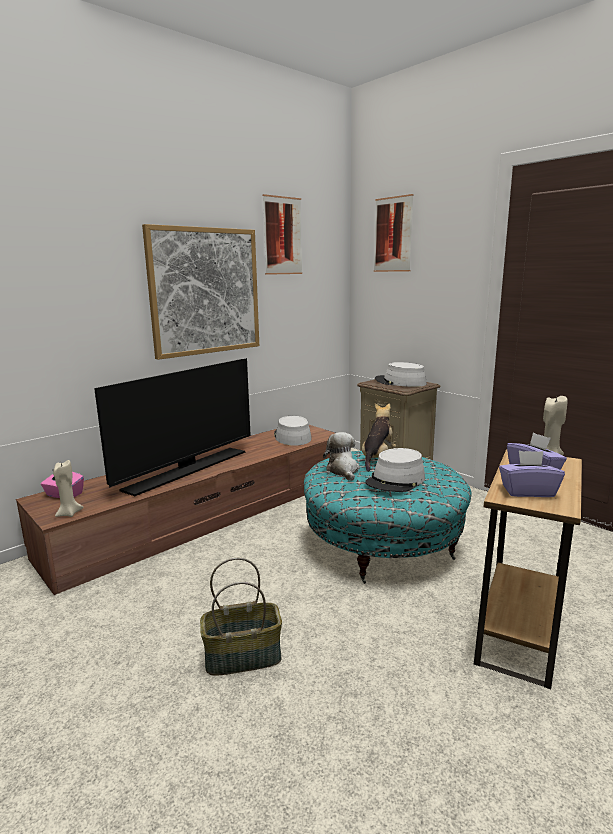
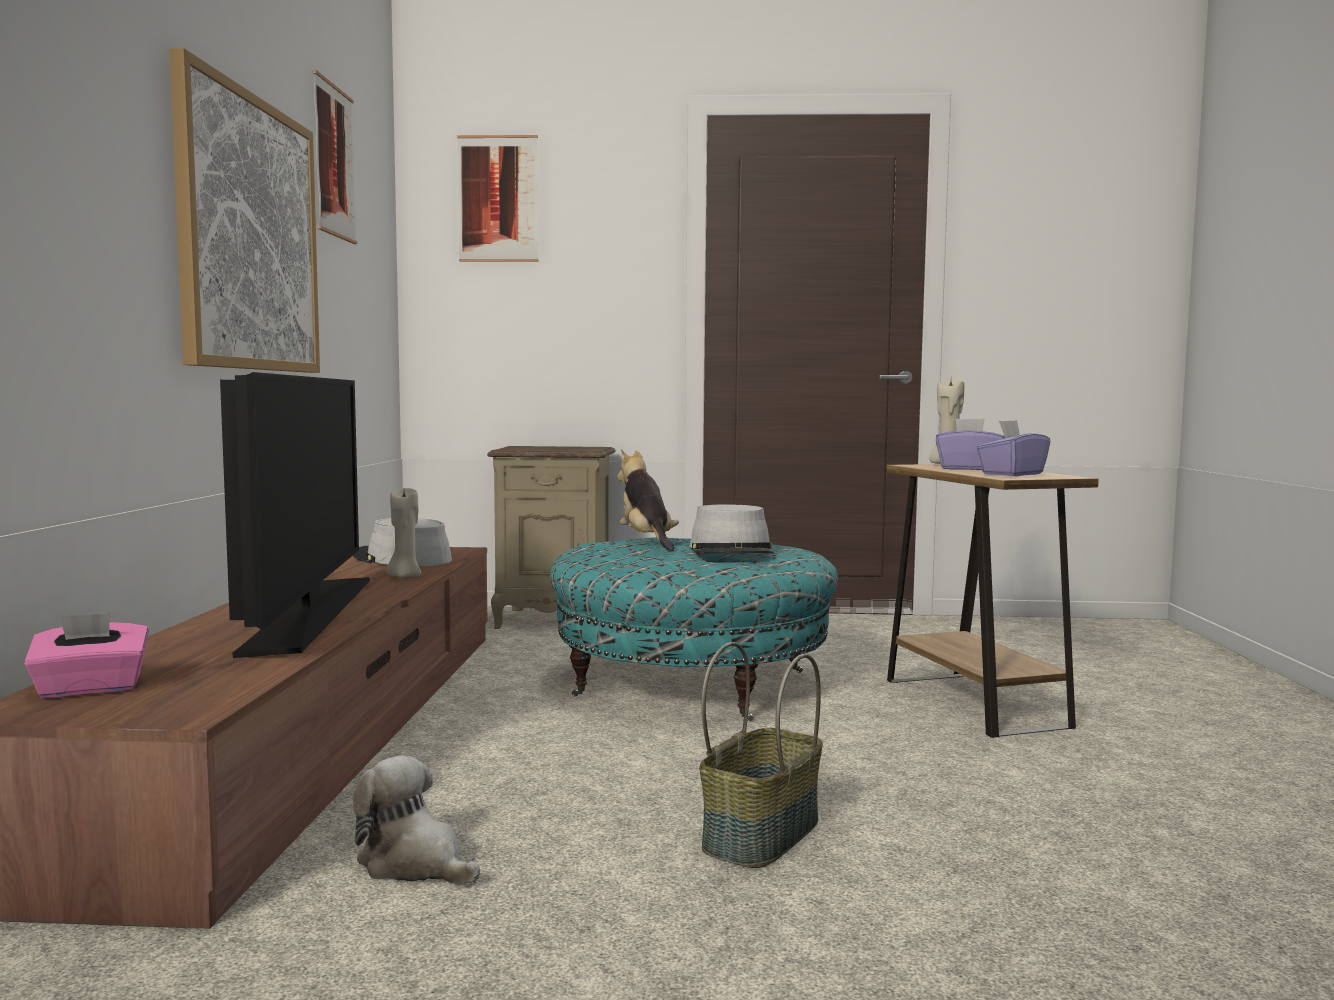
camera: 45 degrees left, 10 degrees down
(69, 513) = (201, 701): beige candle -> beige candle (404, 576)
(343, 470) = (634, 556): plush toy -> plush toy (415, 863)
(400, 382) = (554, 447): grey hat -> none

